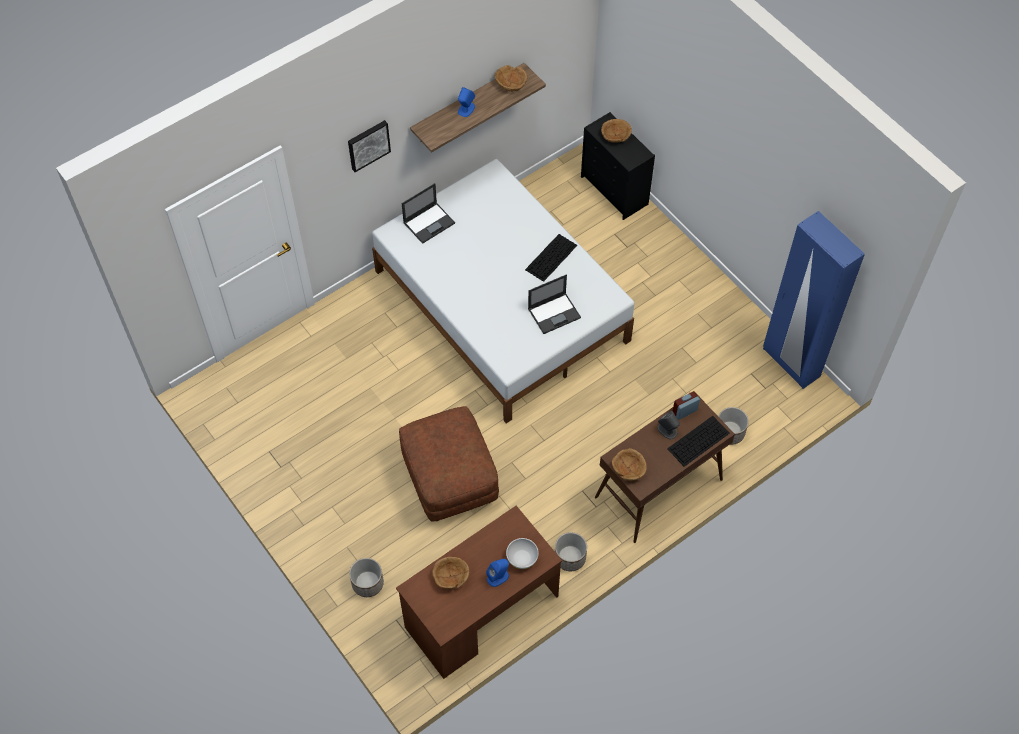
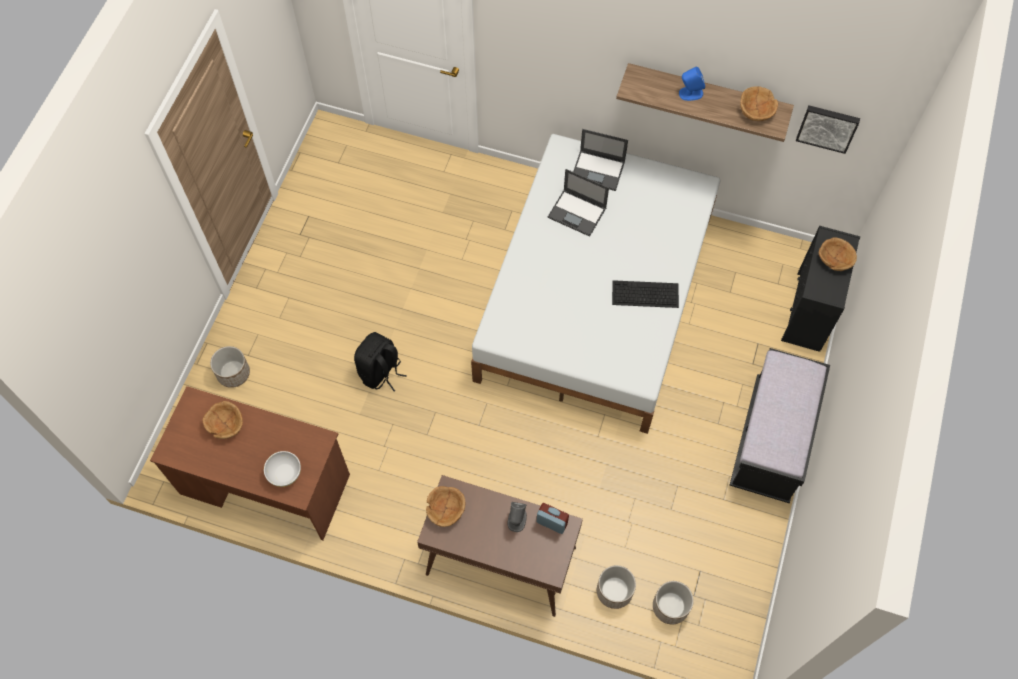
camera: 55 degrees right, 5 degrees up
(368, 144) = (573, 42): picture -> picture (827, 127)
(450, 479) = (381, 372): brown ottoman -> black backpack
(498, 577) = (251, 465): blue speaker -> none
(554, 313) = (584, 336): laptop -> laptop (577, 213)
(570, 558) = (370, 526): planter -> planter (670, 606)
(690, 273) = (771, 440): none -> black bench
(698, 441) = (525, 557): keyboard -> none
(790, 363) = (744, 603): blue wardrobe -> none

